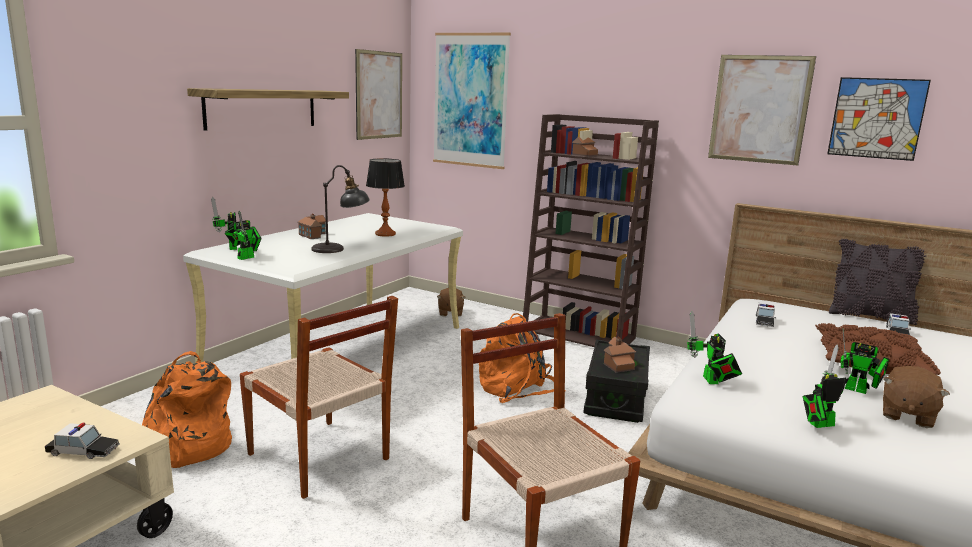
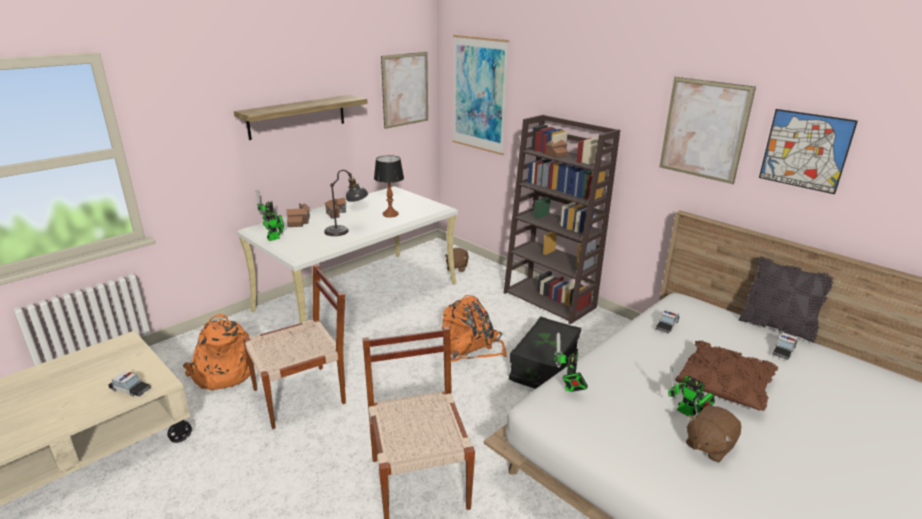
camera: 15 degrees right, 10 degrees up
(320, 459) = (302, 395): chair -> chair turned 90 degrees counterclockwise
(617, 363) = (543, 343): toy house -> toy house (299, 221)
(818, 424) = (623, 444): toy robot -> none

